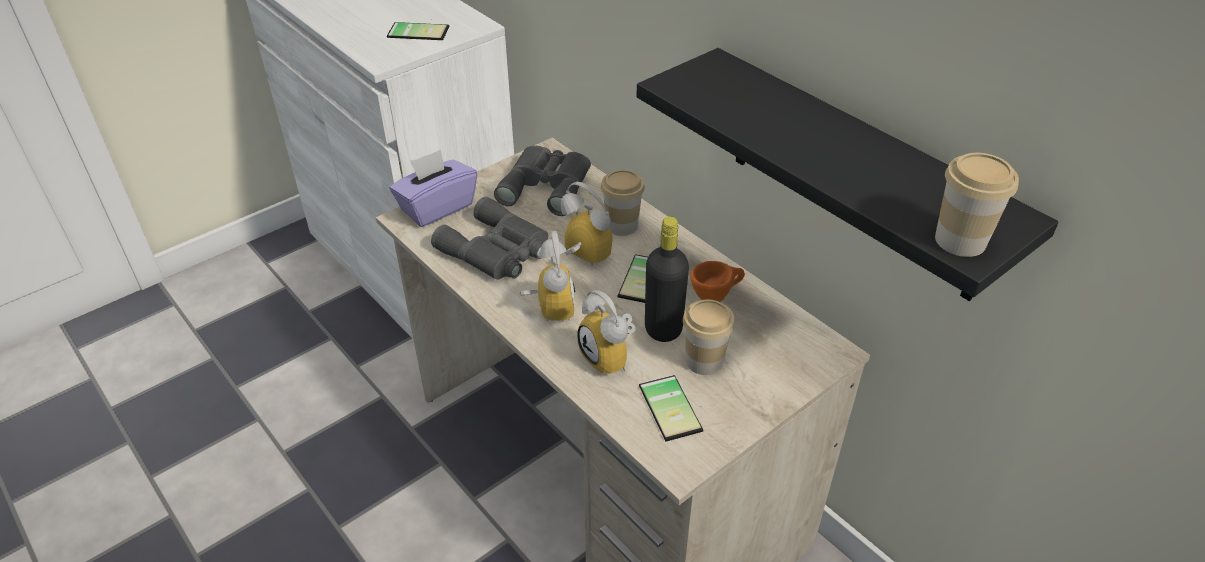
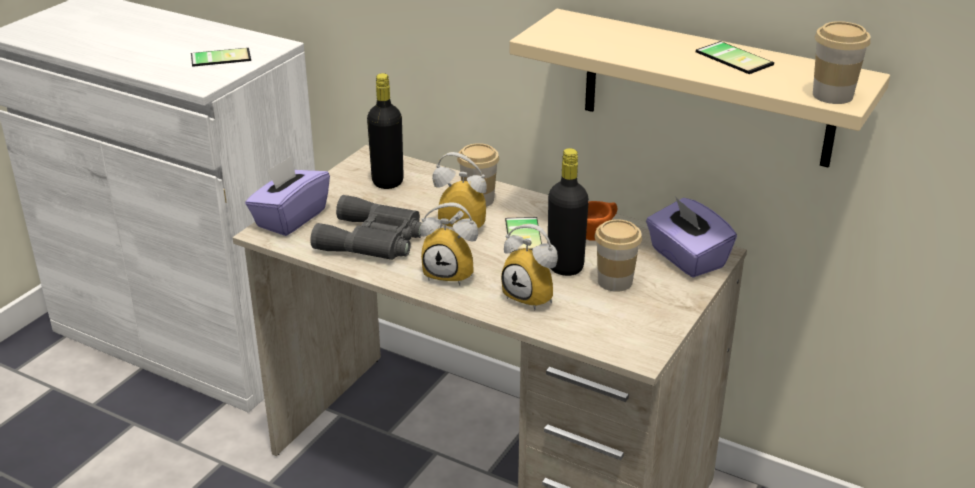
camera: 20 degrees left, 10 degrees down
(548, 185) = (387, 182): grey binoculars -> black bottle
(548, 309) = (452, 273): alarm clock -> alarm clock turned 135 degrees clockwise
(674, 407) = (610, 318): phone -> phone (737, 57)
(796, 350) = (686, 258): none -> purple tissue box
(855, 175) = (707, 88): black shelf -> beige shelf

